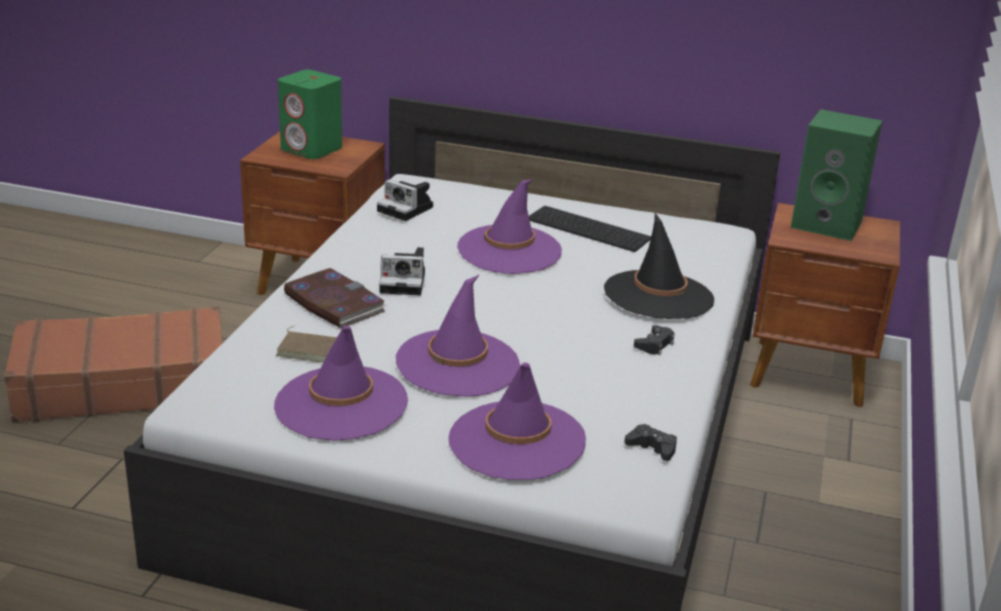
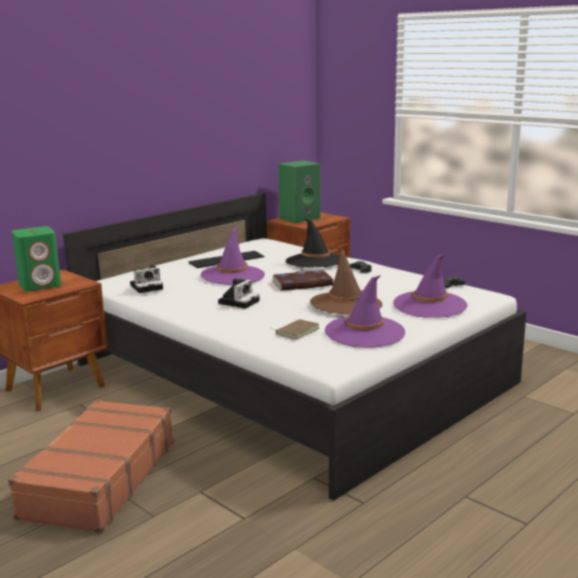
camera: 60 degrees left, 10 degrees down
(333, 303) = (244, 320): book -> book (302, 283)
(458, 364) = (346, 304): purple hat -> brown hat

